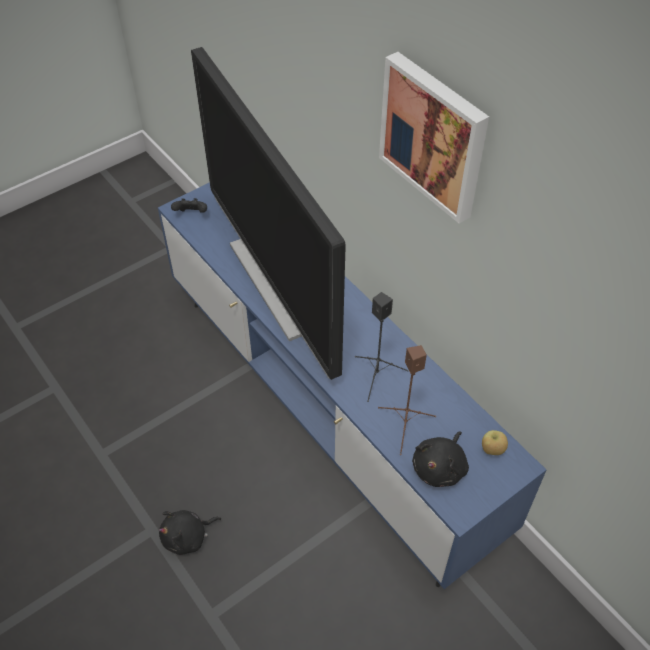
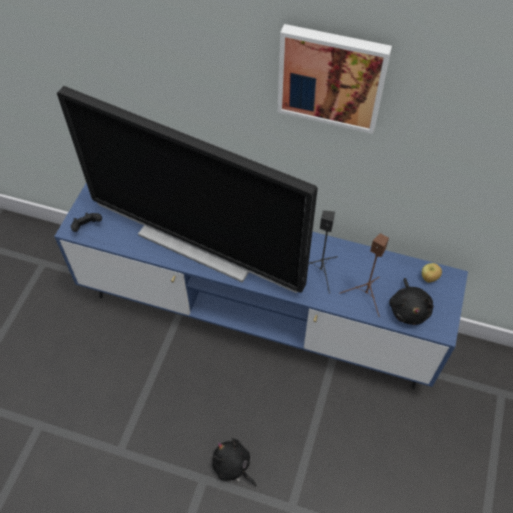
camera: 35 degrees left, 5 degrees up
(187, 537) = (233, 466): black plush toy -> black plush toy turned 105 degrees clockwise

